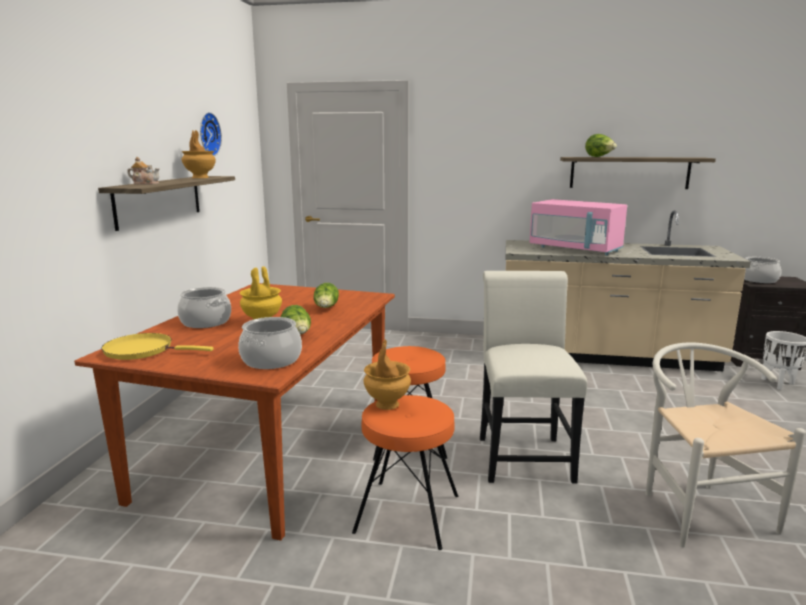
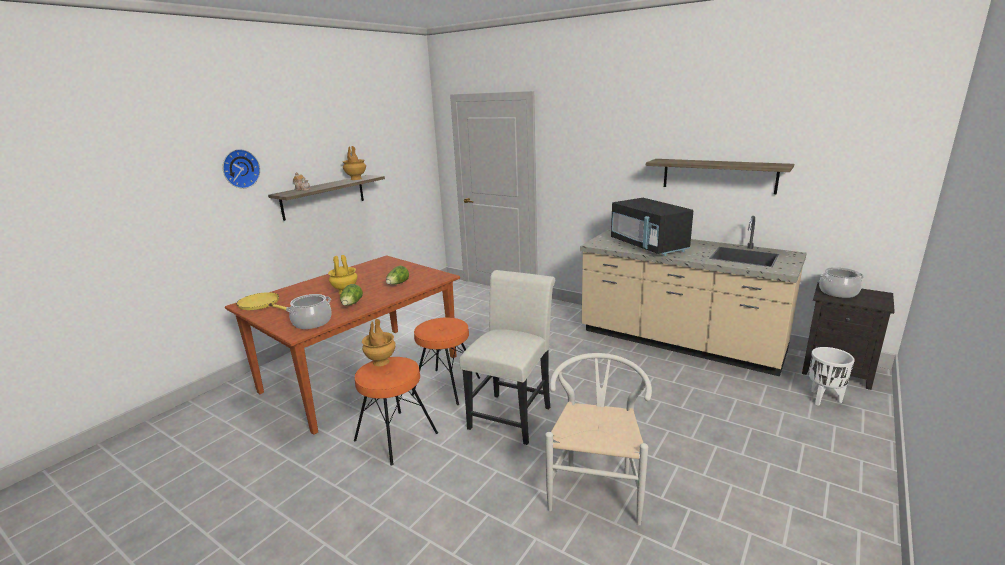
camera: 25 degrees right, 5 degrees up
(205, 322) = (316, 287): cooking pot -> none
(207, 134) = (373, 144): wall clock -> wall clock (240, 168)
(575, 249) = (648, 246): pink microwave -> black microwave
(599, 157) = (684, 161): lettuce -> none

